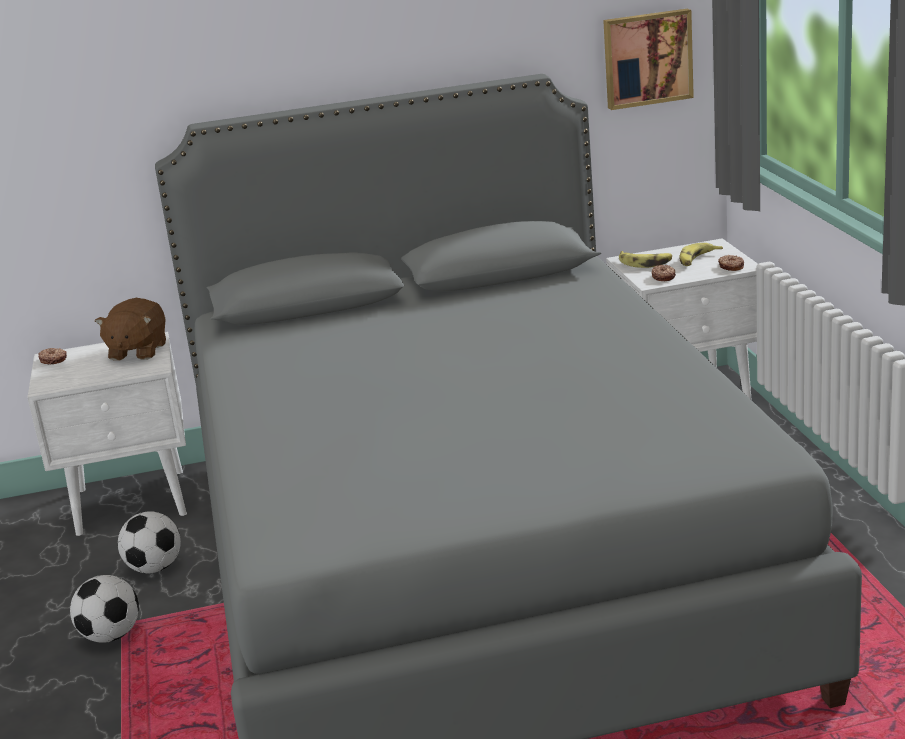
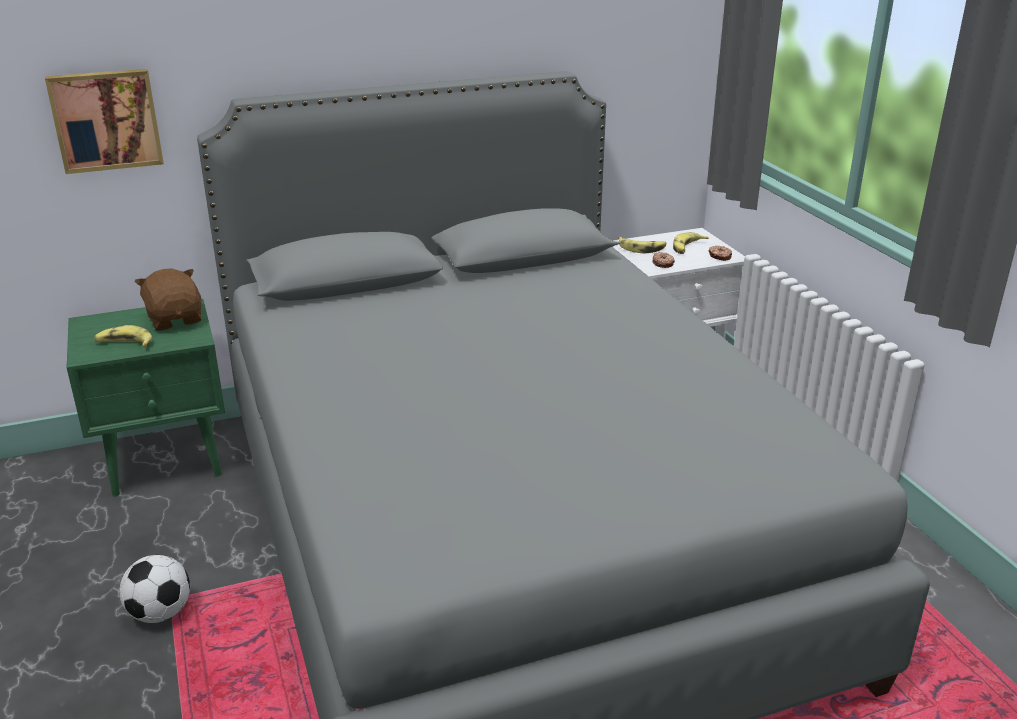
camera: 10 degrees left, 5 degrees up
(53, 360) = (89, 325): donut -> none
(85, 375) = (125, 344): none -> banana
(133, 502) = (167, 460): white nightstand -> green nightstand
(137, 351) = (175, 319): brown plush toy -> brown plush toy turned 150 degrees clockwise
(155, 568) = (197, 535): football -> none
(647, 58) = (656, 63): picture -> picture (106, 120)

